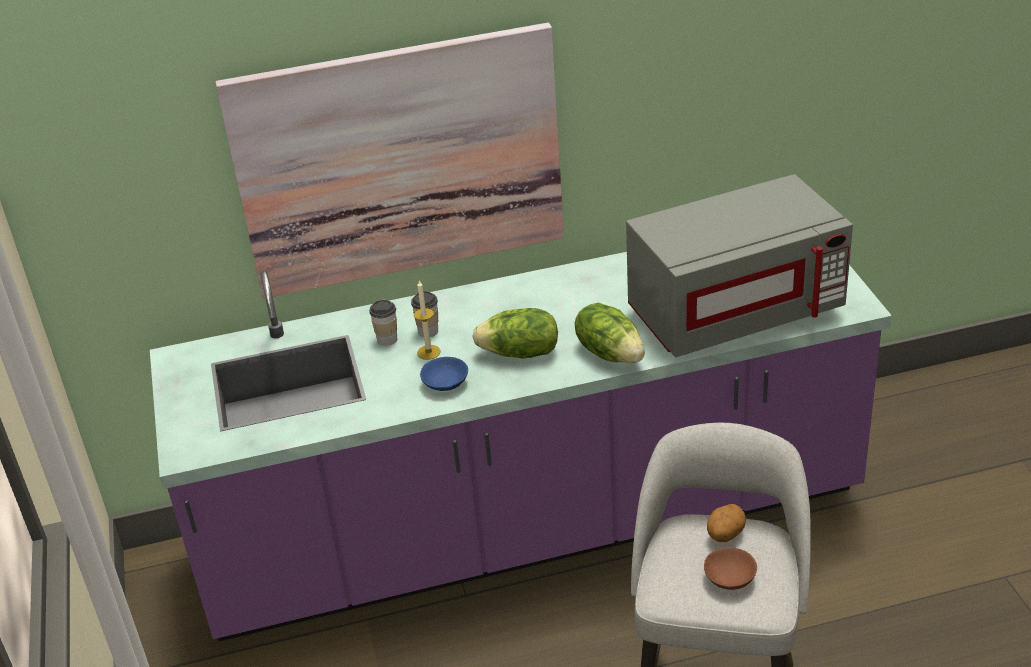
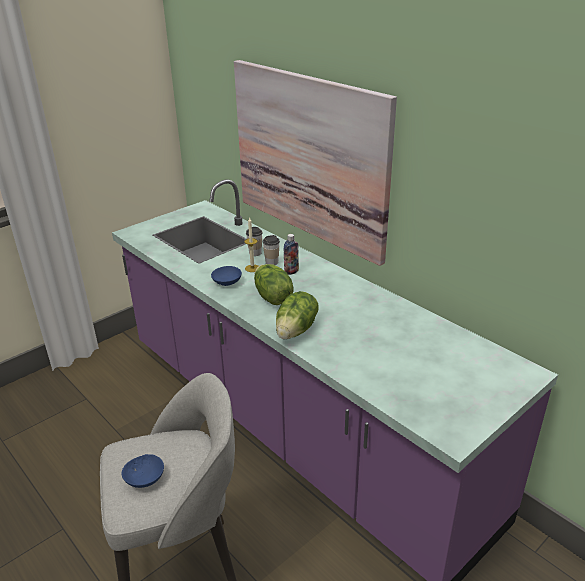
camera: 60 degrees right, 5 degrees down
(469, 321) = (291, 271): none -> bottle
(725, 534) = (189, 462): potato -> none
(731, 578) = (144, 479): brown bowl -> blue bowl
(735, 312) = (388, 371): grey microwave -> none

